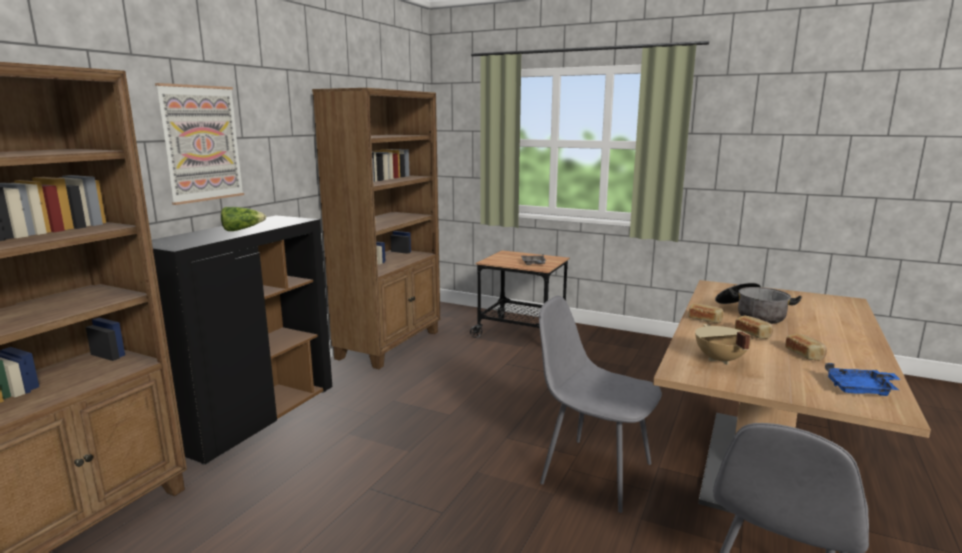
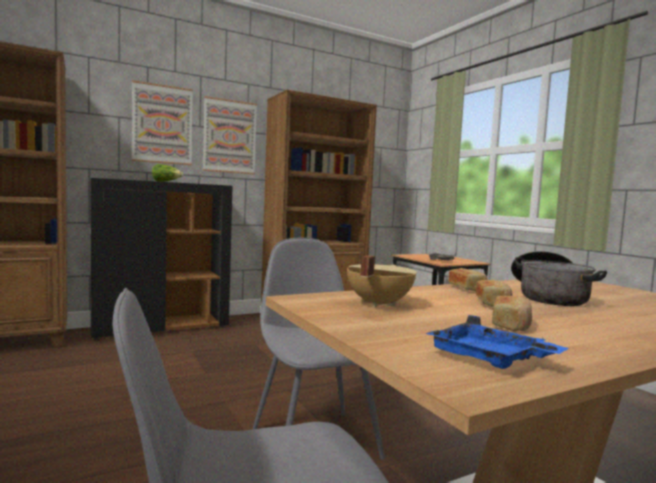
camera: 35 degrees right, 10 degrees down
(277, 146) = (229, 136): none -> picture

